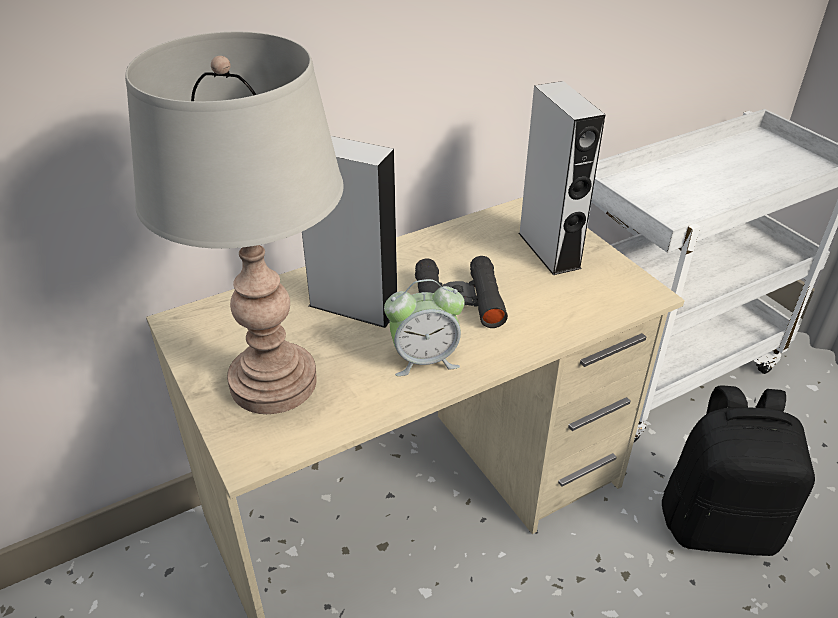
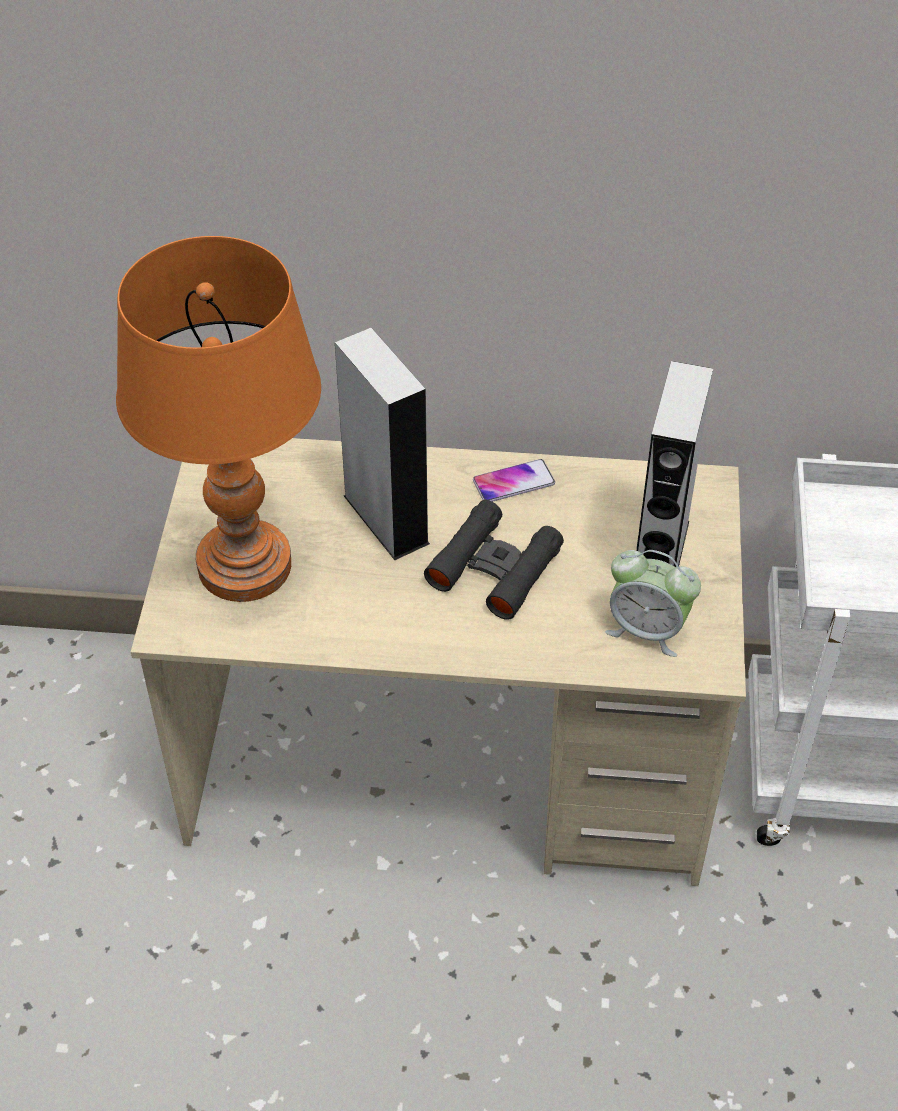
camera: 35 degrees right, 10 degrees up
(273, 383) = (244, 566): grey table lamp -> orange table lamp
(418, 251) = (513, 482): none -> phone
(424, 359) = (399, 615): alarm clock -> alarm clock (647, 629)
(719, 523) = (777, 995): black backpack -> none

